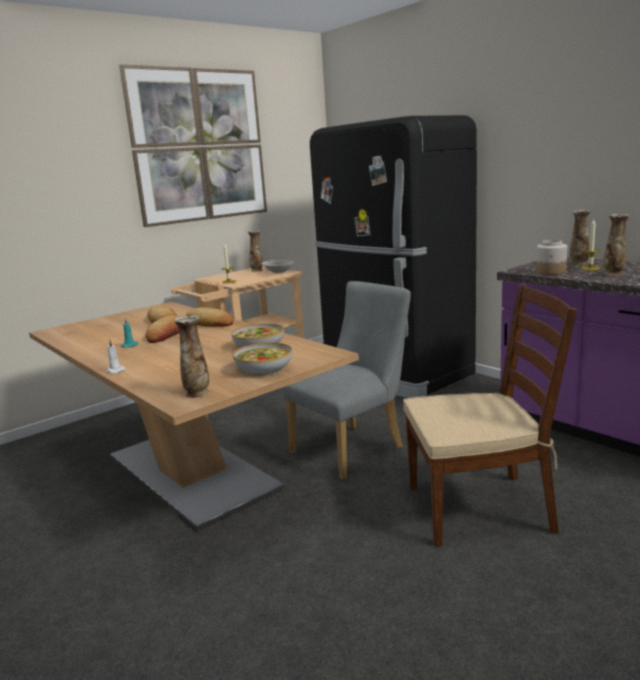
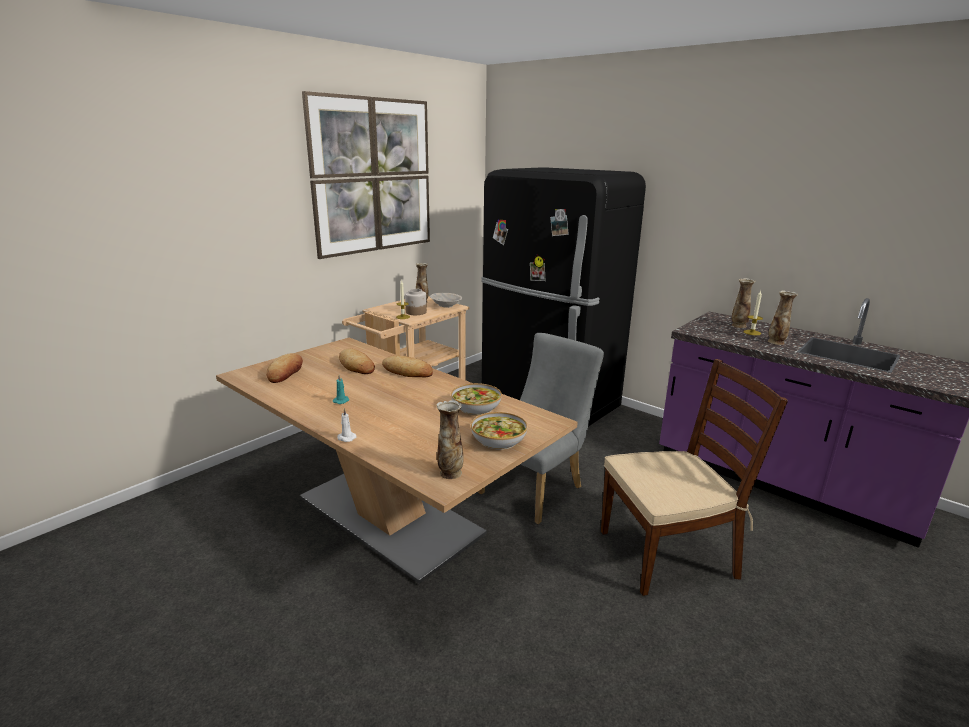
camera: 10 degrees left, 5 degrees up
(166, 334) = (371, 386): bread -> bread (285, 372)
(551, 272) = (720, 335): jar -> jar (416, 312)

